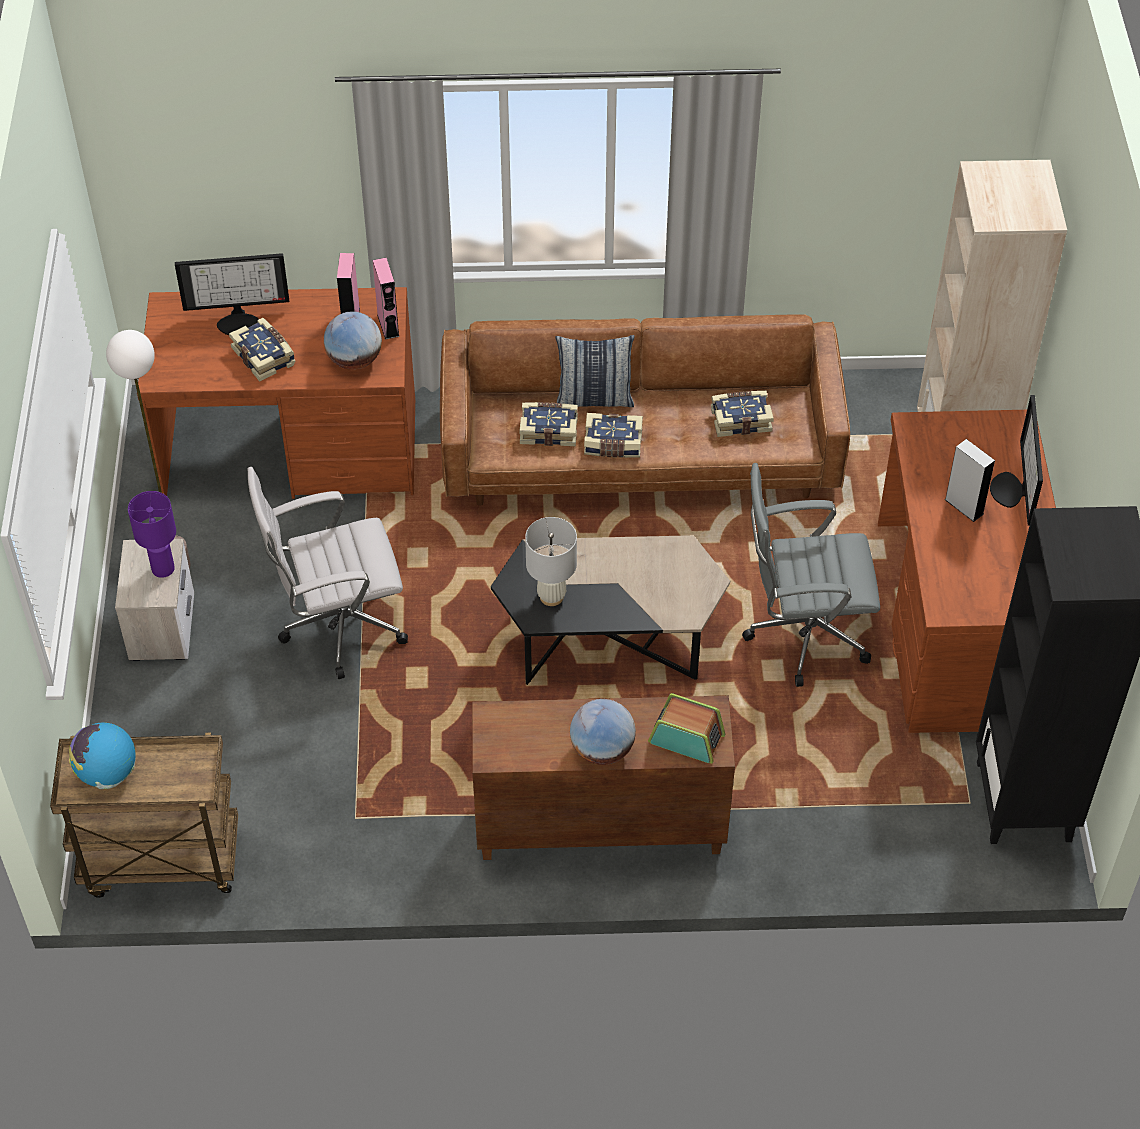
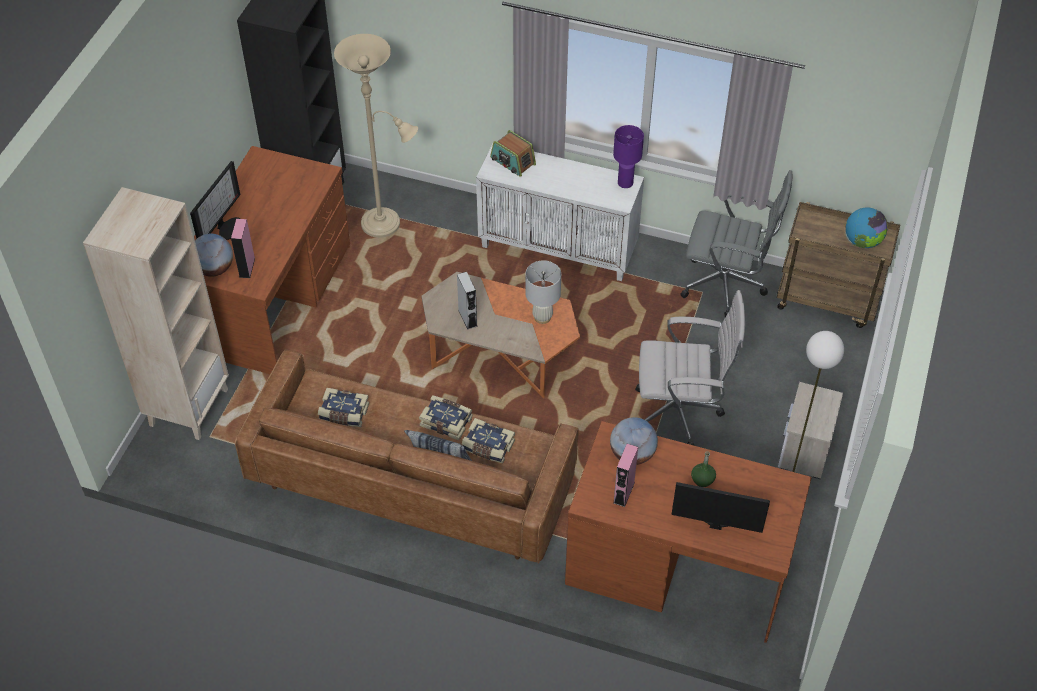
camera: 160 degrees left, 0 degrees up
(163, 569) = (804, 410): purple table lamp -> purple table lamp (625, 183)
(264, 356) = (702, 479): book -> green bottle
(388, 325) = (595, 478): pink speaker -> pink speaker (247, 267)
(598, 827) = (559, 248): brown cabinet -> white cabinet
(602, 749) = (564, 168): globe -> globe (214, 269)
(609, 636) = (500, 354): black coffee table -> orange coffee table
(801, 635) = (376, 320): grey office chair -> grey office chair (727, 286)
(879, 787) = (386, 224): none -> beige floor lamp
(964, 506) = (266, 226): grey speaker -> grey speaker (467, 318)

